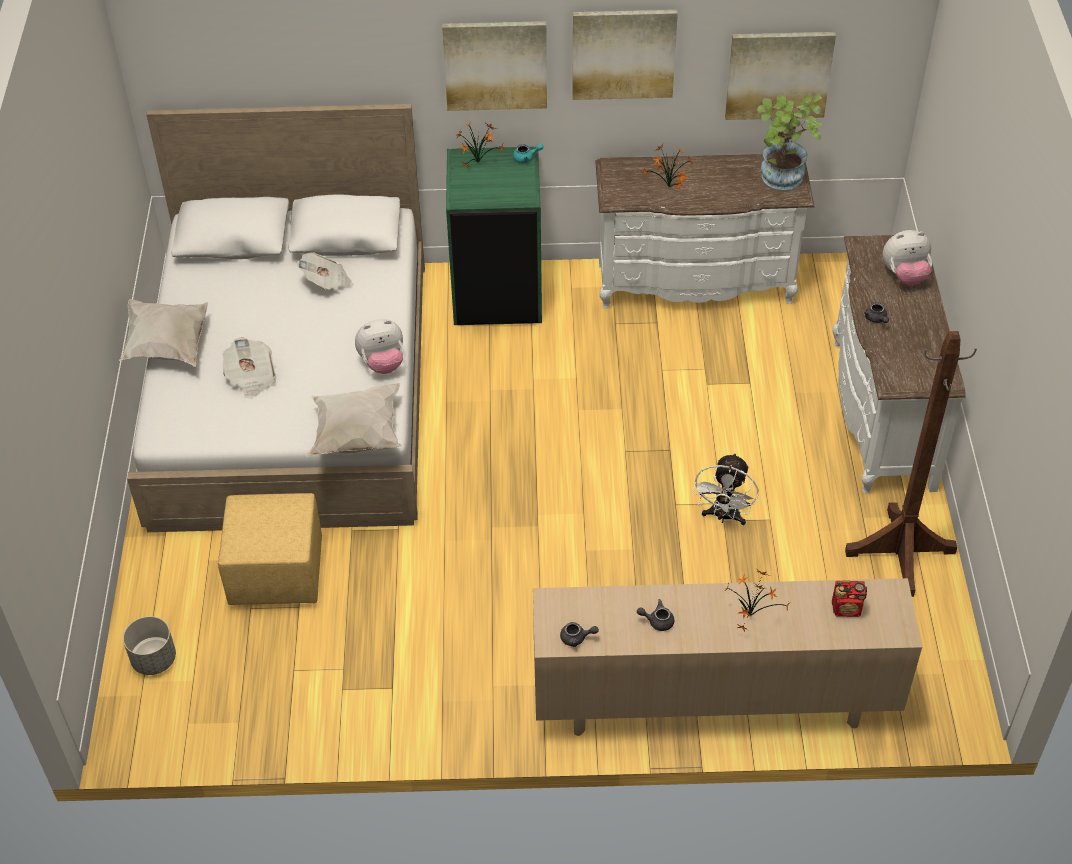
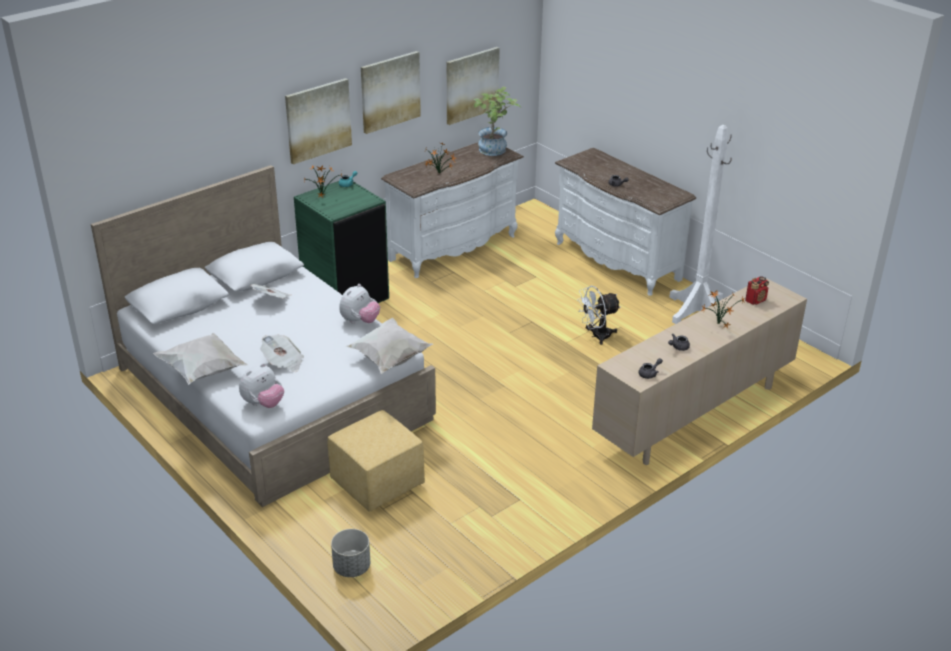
camera: 40 degrees left, 15 degrees down
(724, 516) = (596, 336): white fan -> white fan turned 90 degrees clockwise
(900, 552) = (697, 310): brown clothes rack -> white clothes rack
(904, 275) = (606, 164): plush toy -> plush toy (263, 404)

